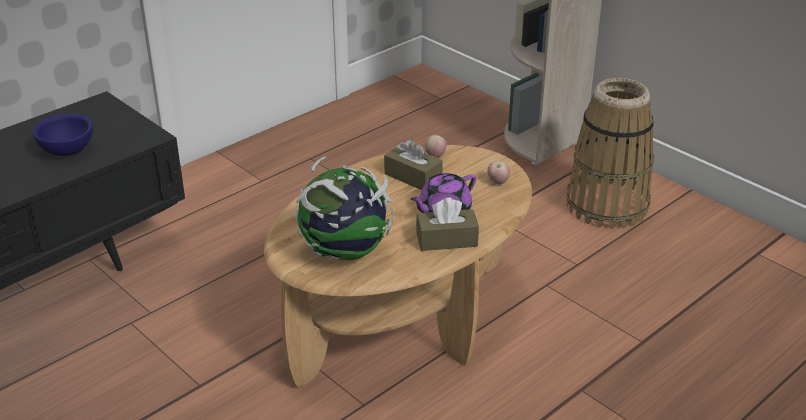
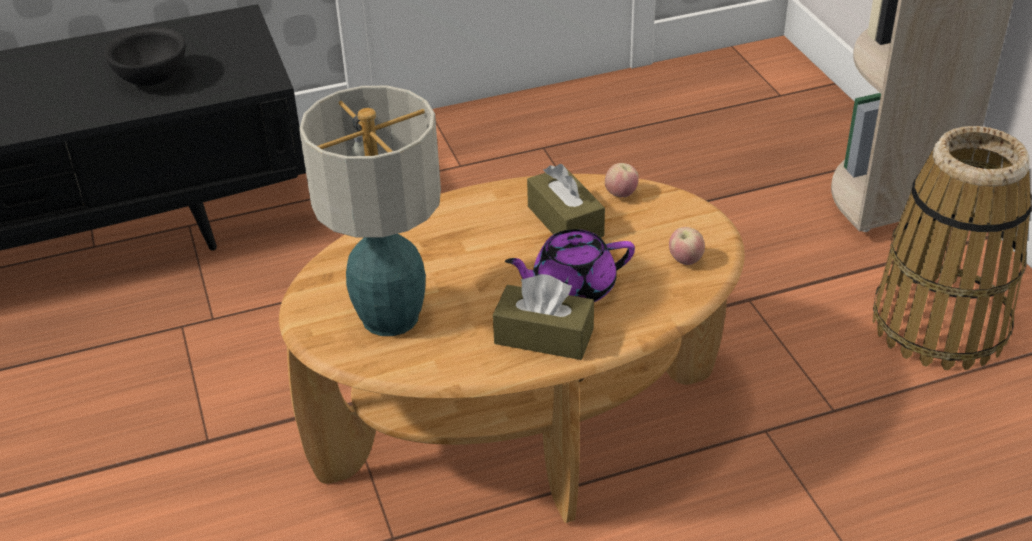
camera: 25 degrees right, 5 degrees up
(67, 151) = (151, 80): blue bowl -> black bowl
(345, 252) = (388, 317): globe -> table lamp

